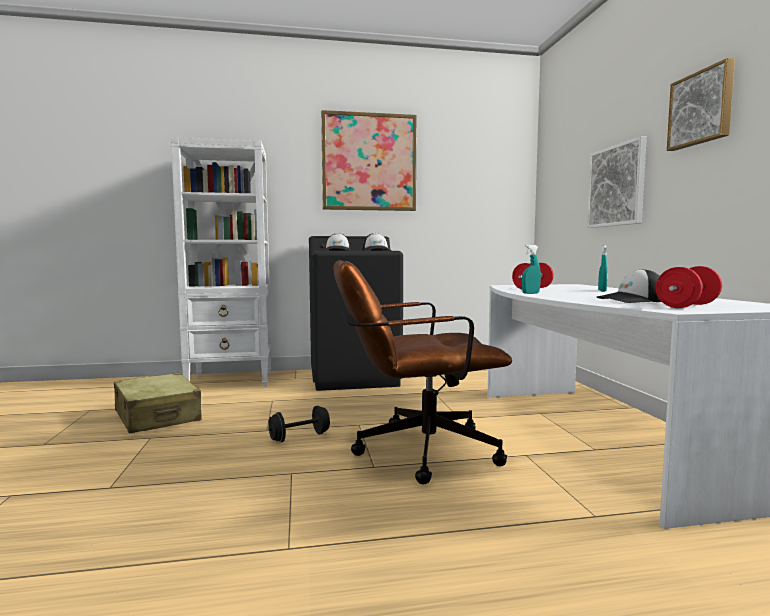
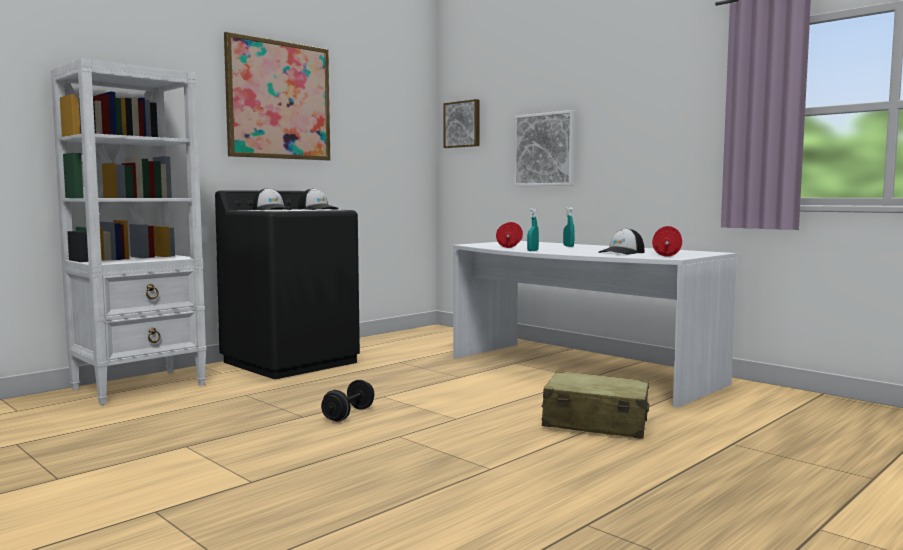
camera: 35 degrees left, 0 degrees up
(157, 416) = (139, 431): beige suitcase -> beige suitcase (595, 423)
(414, 451) = (467, 403): brown office chair -> none
(701, 108) = (626, 98): picture -> picture (463, 124)

